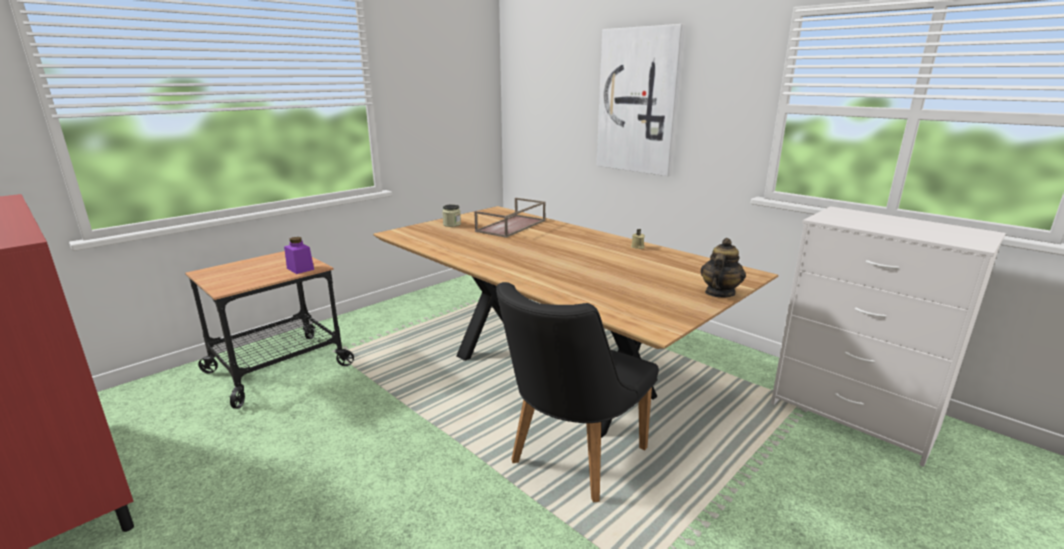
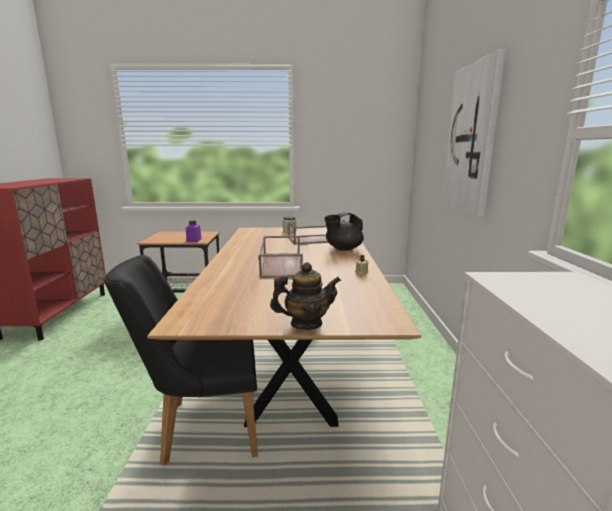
camera: 45 degrees right, 5 degrees down
(561, 230) = (343, 249): none -> black teapot
(562, 260) = (280, 265): none -> brown tray

